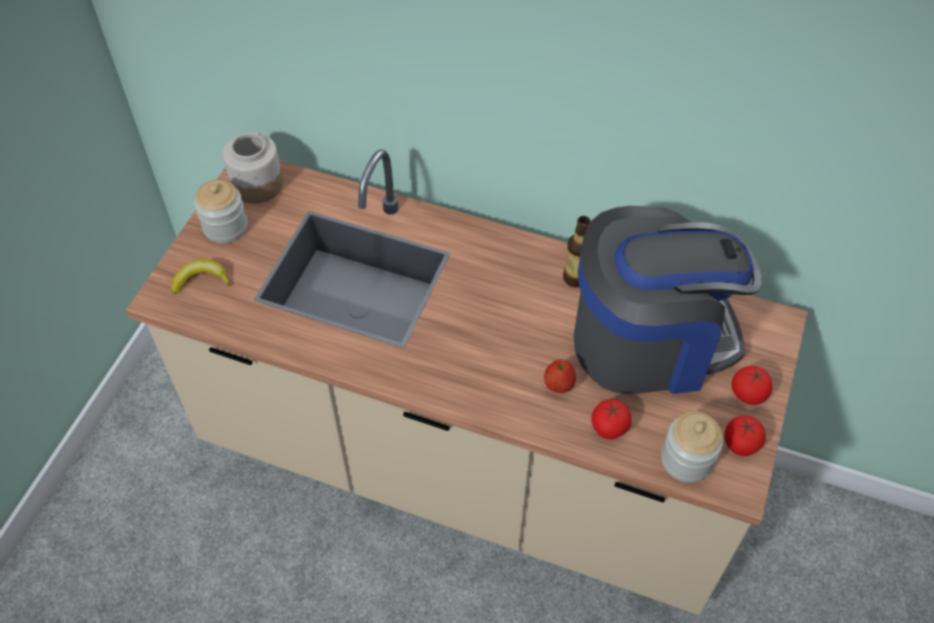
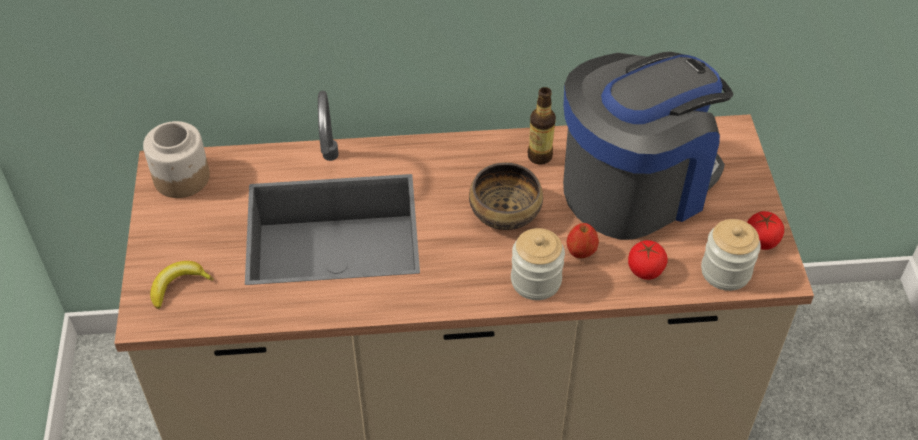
camera: 25 degrees left, 5 degrees down
(225, 227) = (173, 228): jar -> jar (536, 281)
(512, 319) = (505, 211): none -> bowl
(748, 393) = (743, 198): tomato -> none

